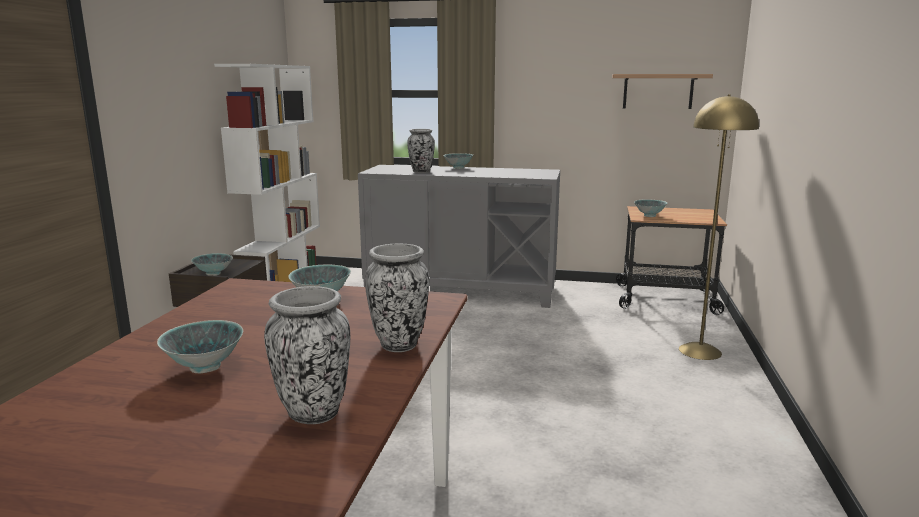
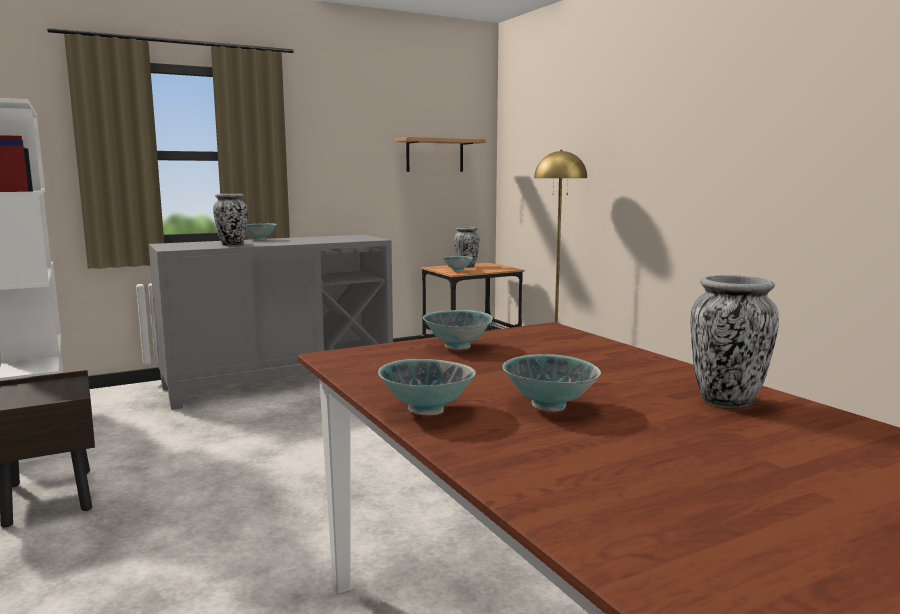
camera: 40 degrees left, 5 degrees down
(213, 274) = (48, 401): bowl -> bowl (426, 411)
(399, 344) = (628, 356): vase -> vase (466, 266)

